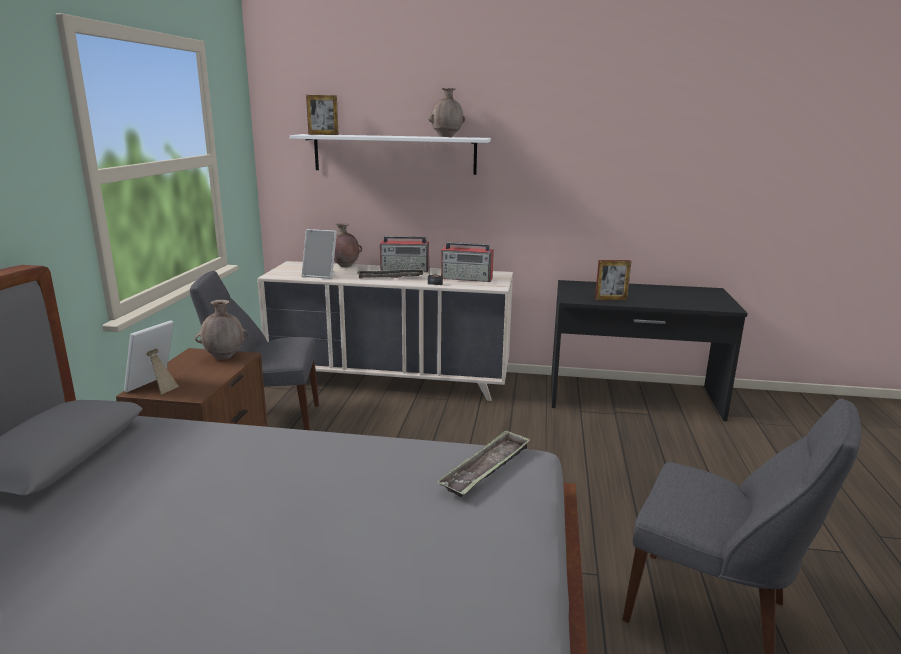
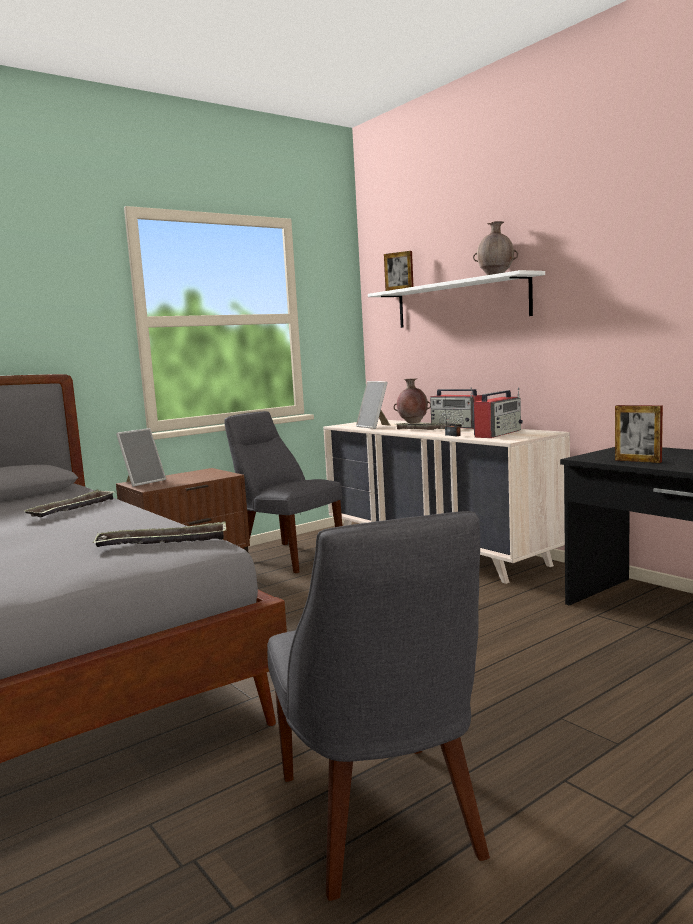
camera: 45 degrees right, 10 degrees down
(155, 387) = (143, 482): picture frame -> picture frame turned 150 degrees clockwise
(224, 357) = (217, 474): brown vase -> none
(246, 455) = (73, 509): none -> tray
(467, 278) = (498, 434): radio -> radio turned 105 degrees counterclockwise

